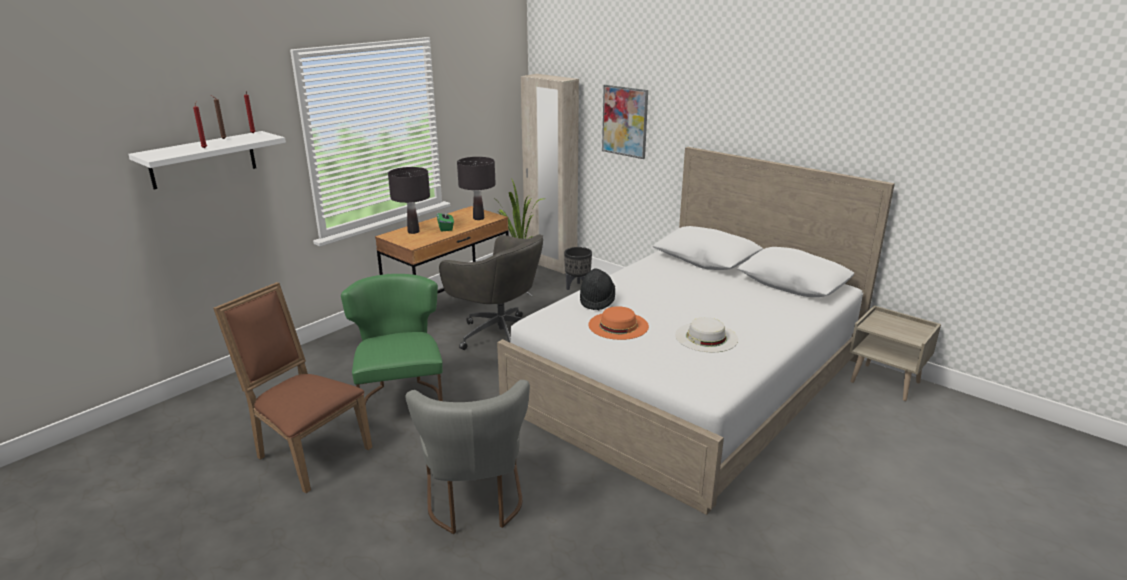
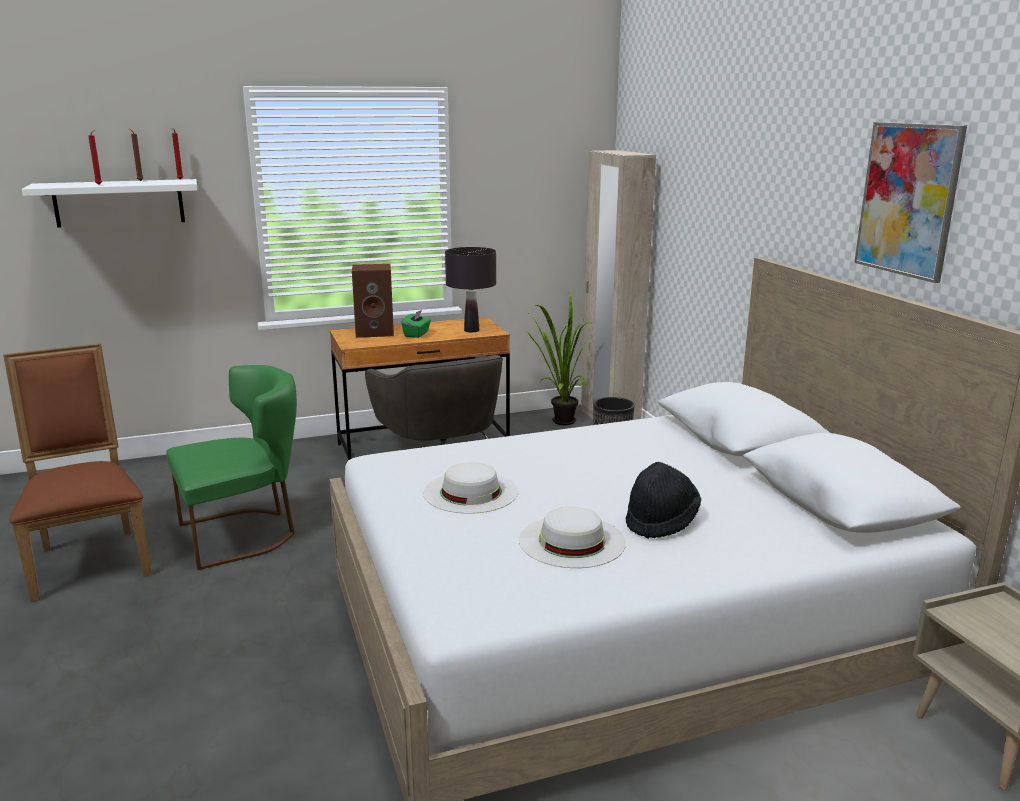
camera: 30 degrees right, 5 degrees down
(402, 401) = (245, 533): green chair -> green chair turned 45 degrees clockwise
(413, 231) = (376, 332): black table lamp -> brown speaker
(475, 502) = (162, 681): grey chair -> none
(597, 301) = (491, 455): black hat -> black hat (661, 521)
(618, 325) = (470, 492): orange hat -> white hat
(625, 121) = (699, 217): picture -> picture (908, 199)

